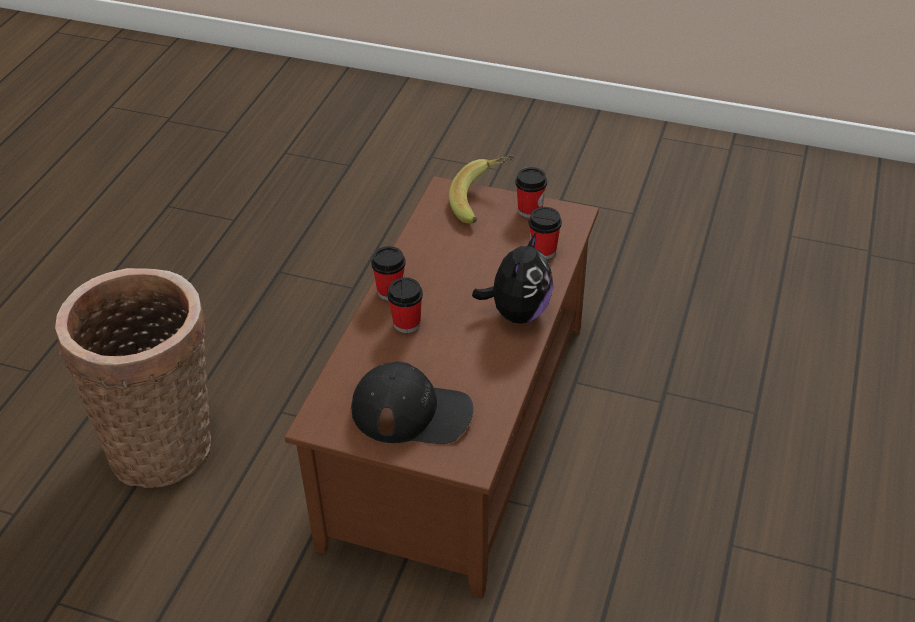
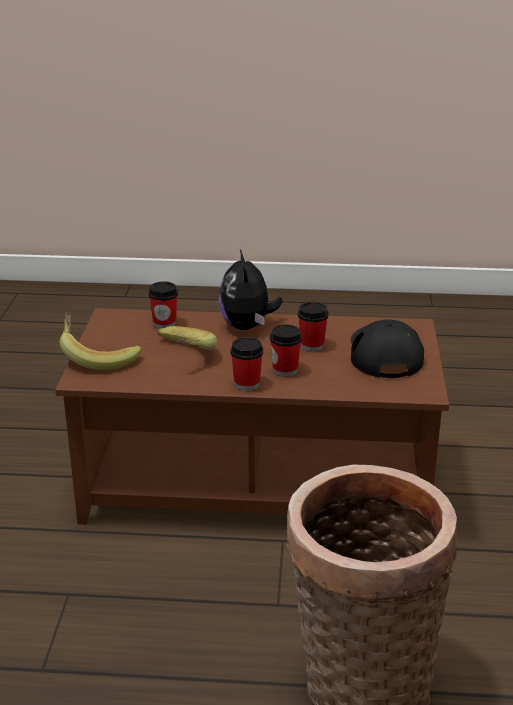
camera: 105 degrees left, 15 degrees down
(466, 255) = (181, 356): none -> banana
(517, 312) = (247, 326): plush toy -> plush toy turned 105 degrees counterclockwise
(530, 210) = (107, 335): cup -> cup (312, 346)

